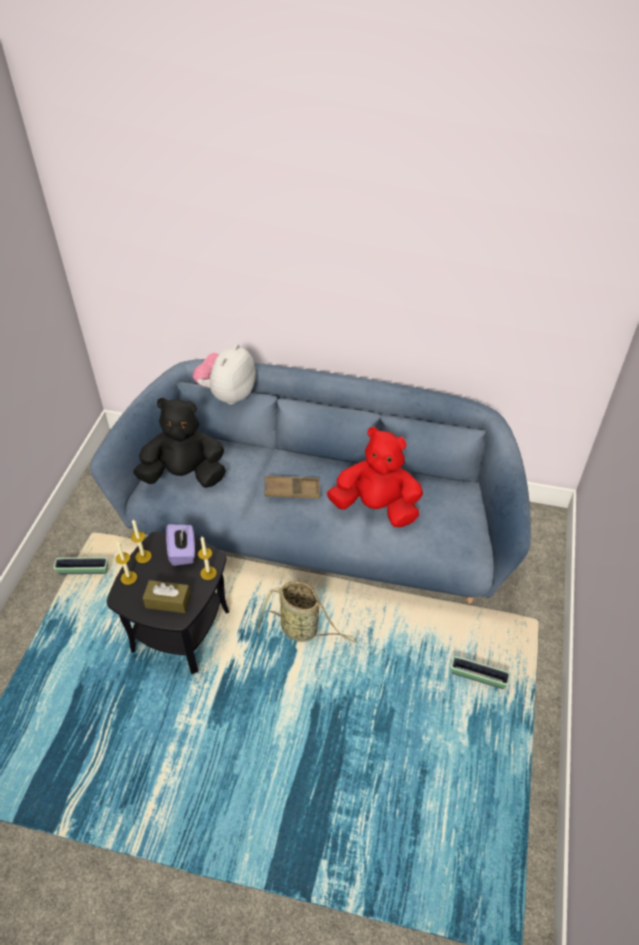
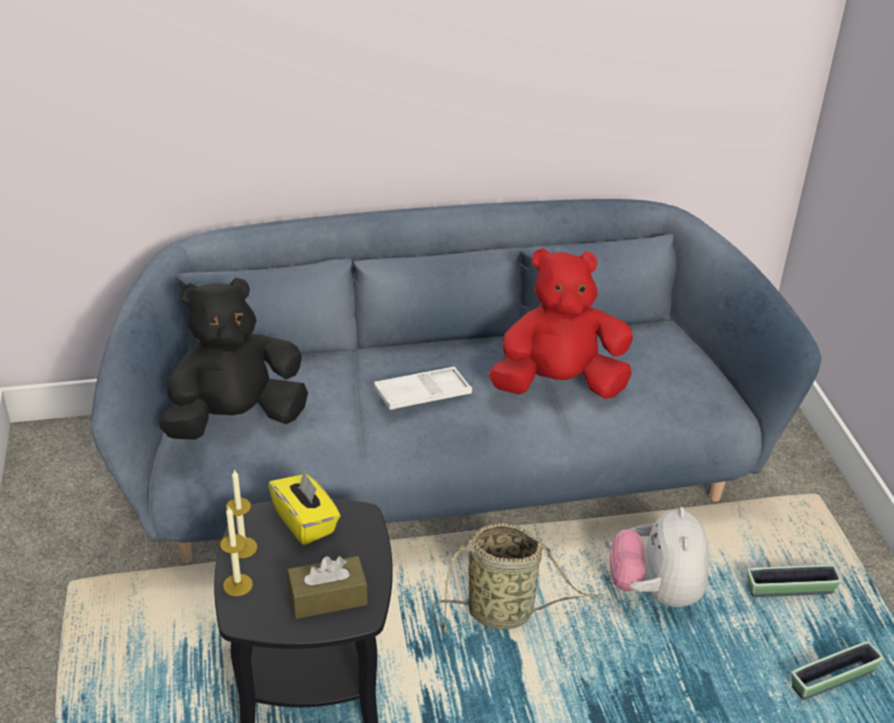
camera: 25 degrees left, 10 degrees down
(83, 570) = (85, 643): planter -> planter (832, 680)
(183, 552) = (306, 522): purple tissue box -> yellow tissue box
(208, 573) = (367, 538): candle -> none
(227, 394) = (268, 274): plush toy -> plush toy (655, 592)
(292, 490) = (422, 394): brown tray -> white tray

